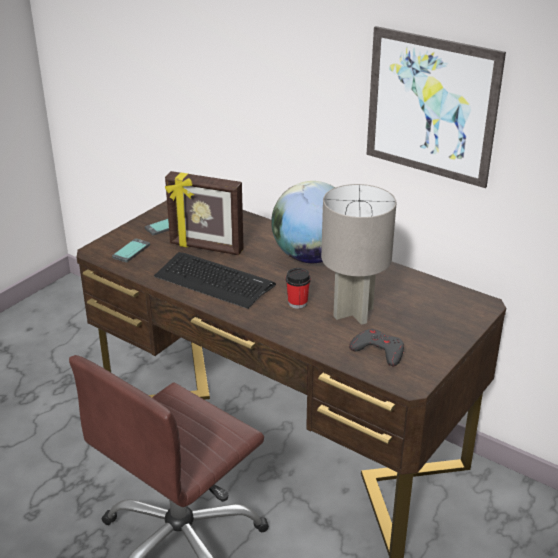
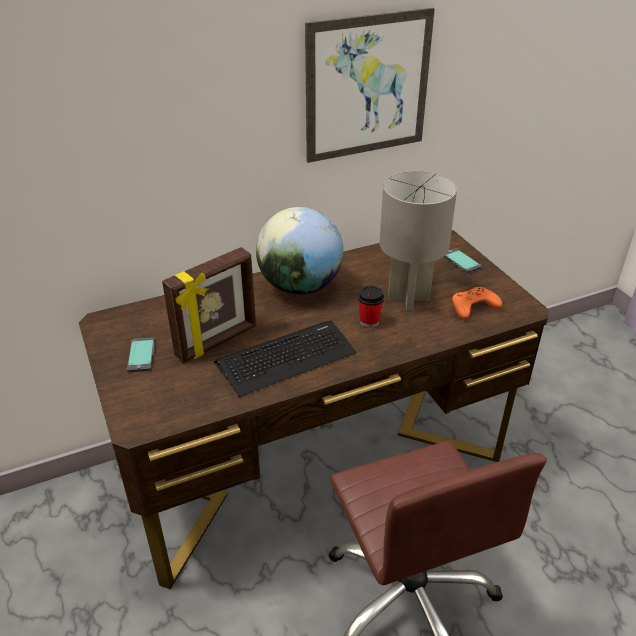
camera: 60 degrees left, 5 degrees up
(131, 251) = (166, 398): phone -> phone (461, 261)
(378, 351) = (473, 306): grey game controller -> orange game controller

